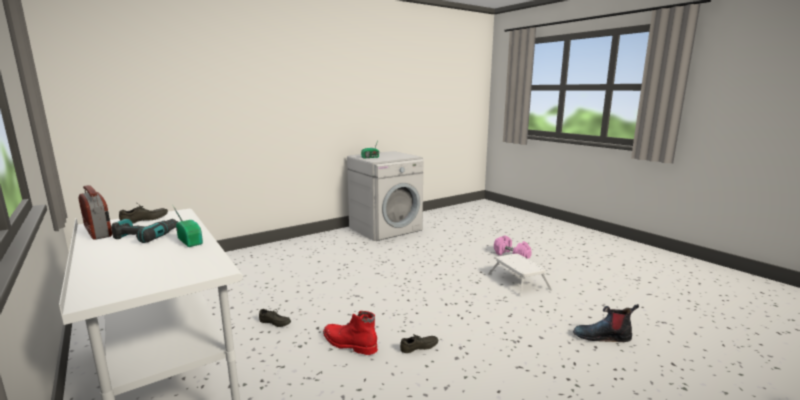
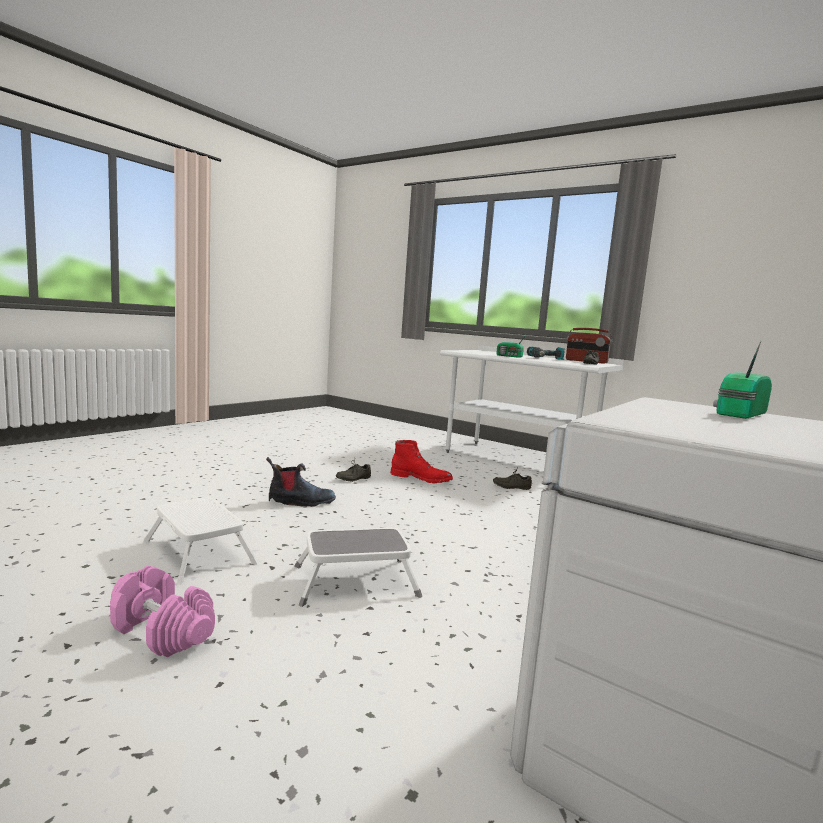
camera: 160 degrees right, 5 degrees down
(444, 264) = (355, 580): none -> grey step ladder
(602, 336) = (140, 492): boot -> boot (300, 502)

